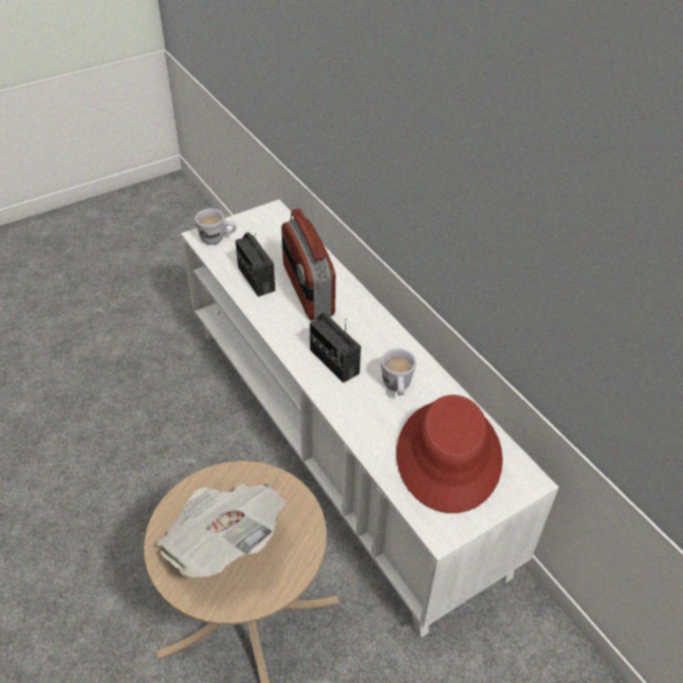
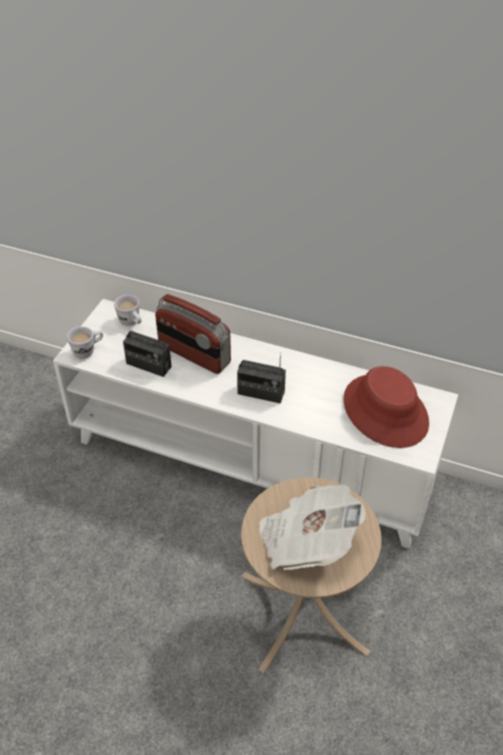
camera: 35 degrees left, 0 degrees up
(397, 388) = (316, 388): white mug -> white mug (131, 323)

